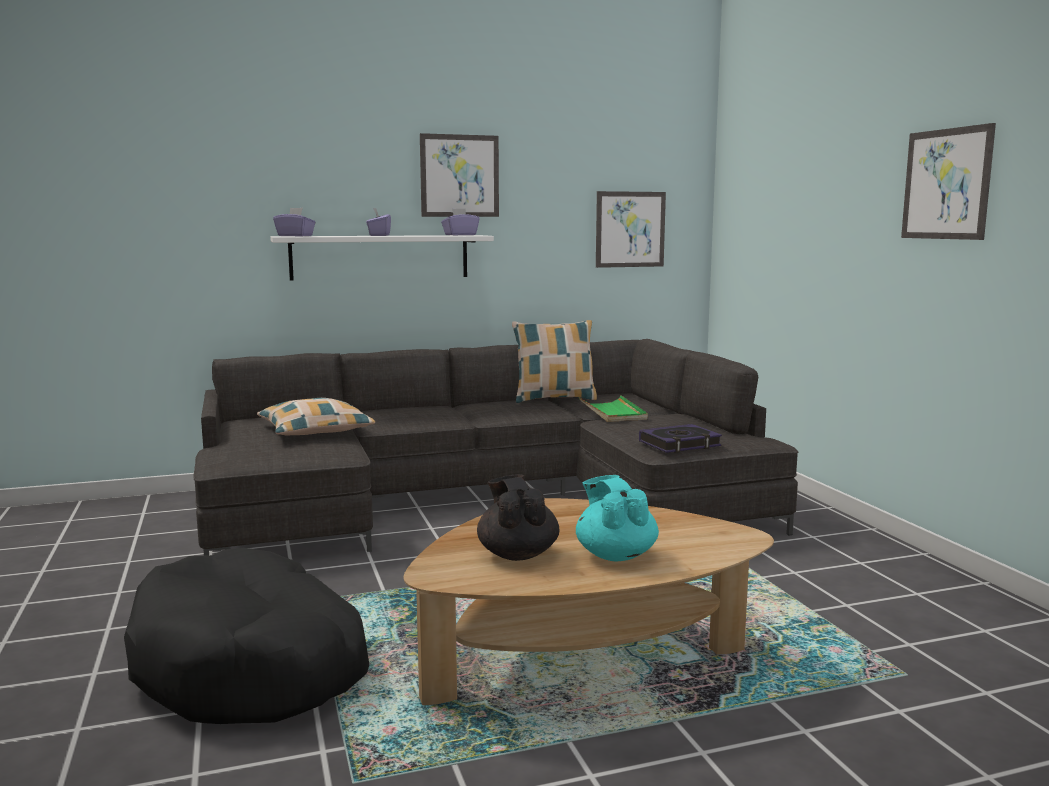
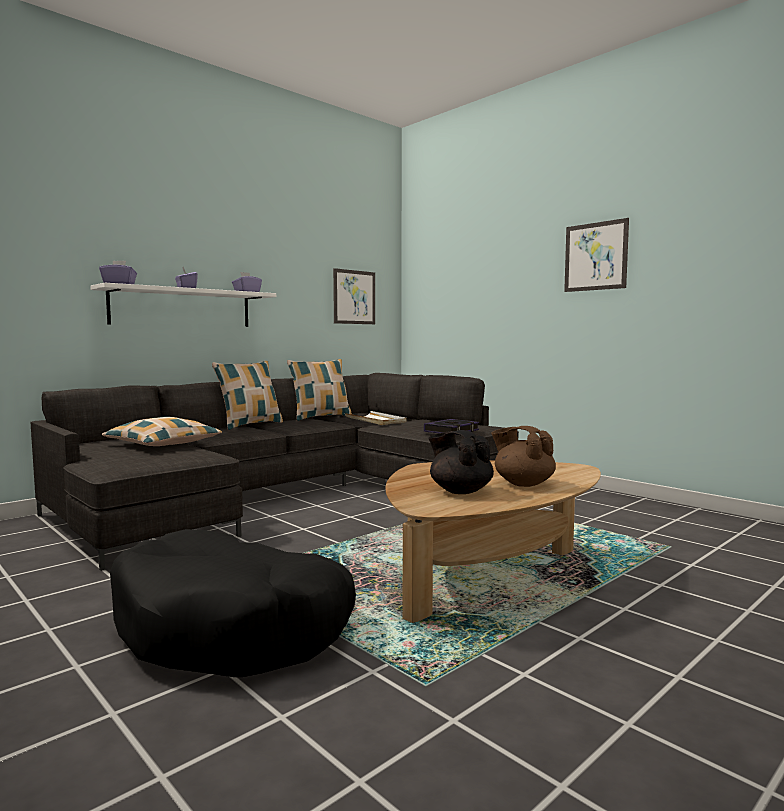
camera: 25 degrees left, 5 degrees down
(451, 406) = (250, 425): none -> pillow
(459, 176) = (241, 248): picture -> none
(613, 412) = (375, 420): green tray -> white tray
(615, 555) = (523, 484): turquoise teapot -> brown teapot

